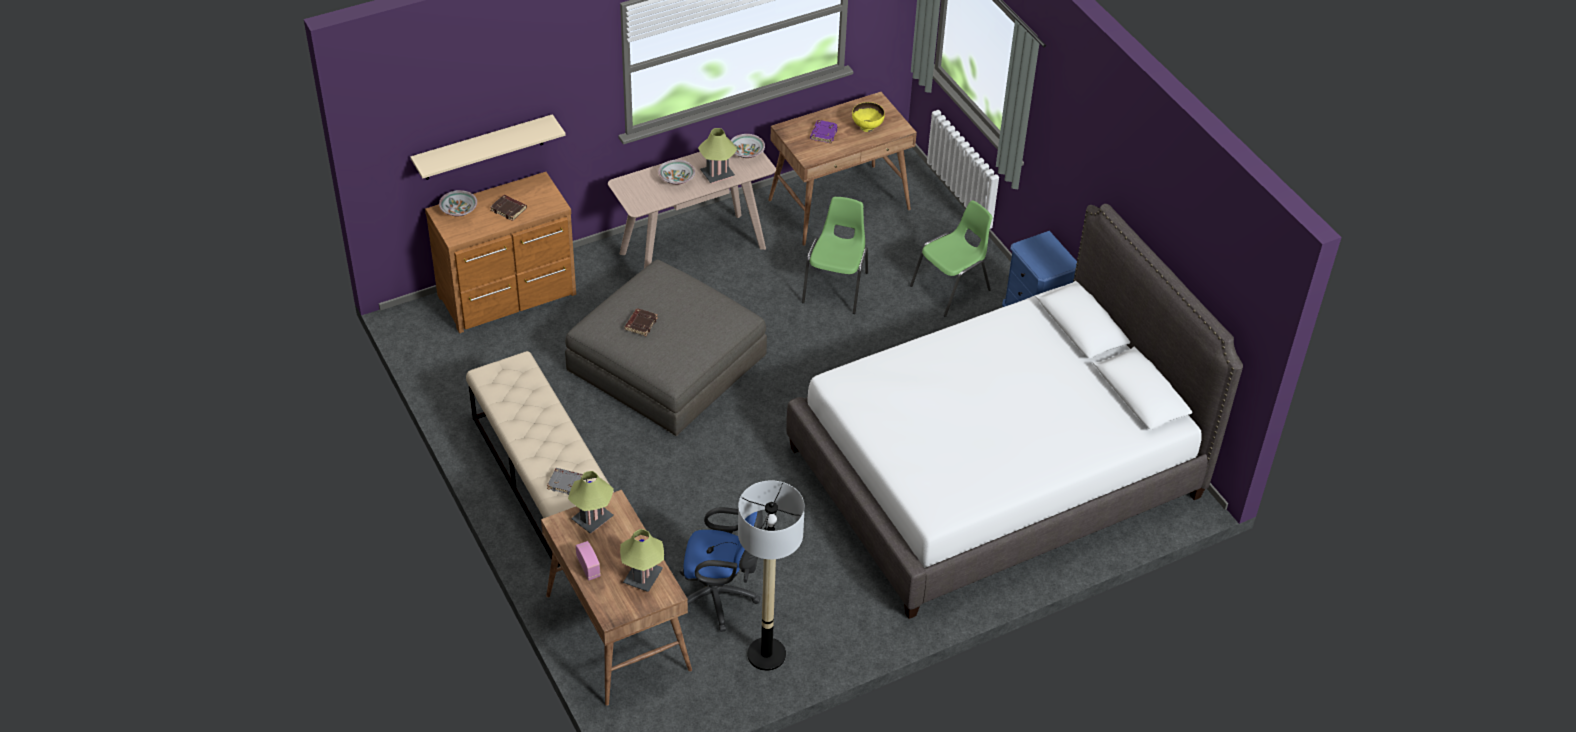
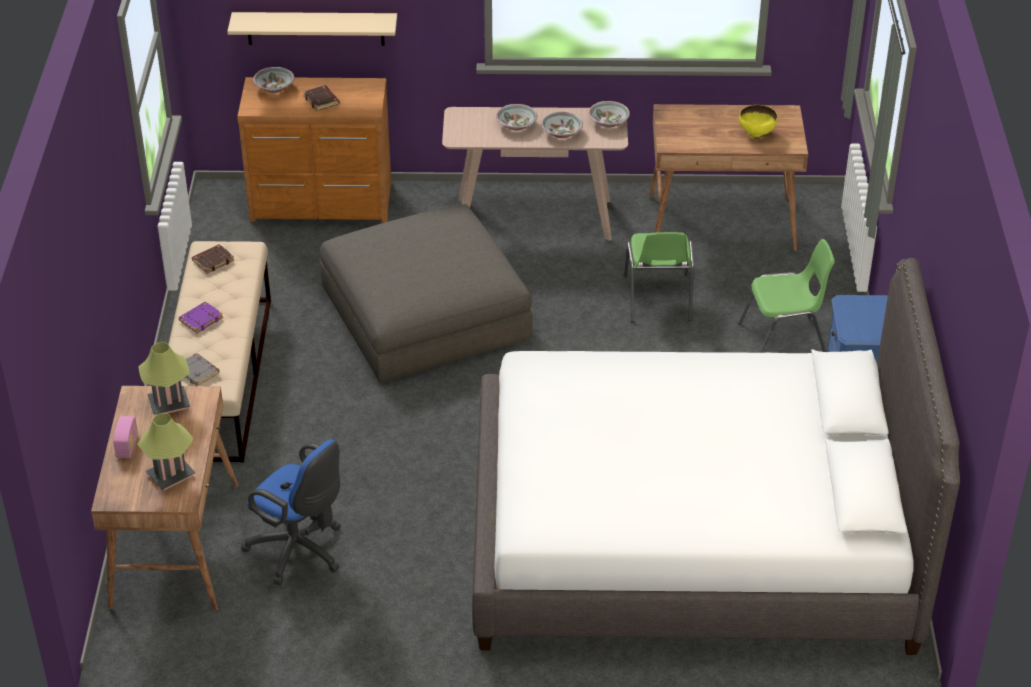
camera: 30 degrees right, 5 degrees down
(641, 324) = (392, 253): brown book -> brown book (213, 261)
(717, 174) = (561, 133): table lamp -> bowl
(766, 654) = (303, 625): floor lamp -> none
(823, 133) = (704, 126): purple book -> purple book (201, 319)
(836, 287) = (657, 299): green chair -> green chair turned 135 degrees clockwise

